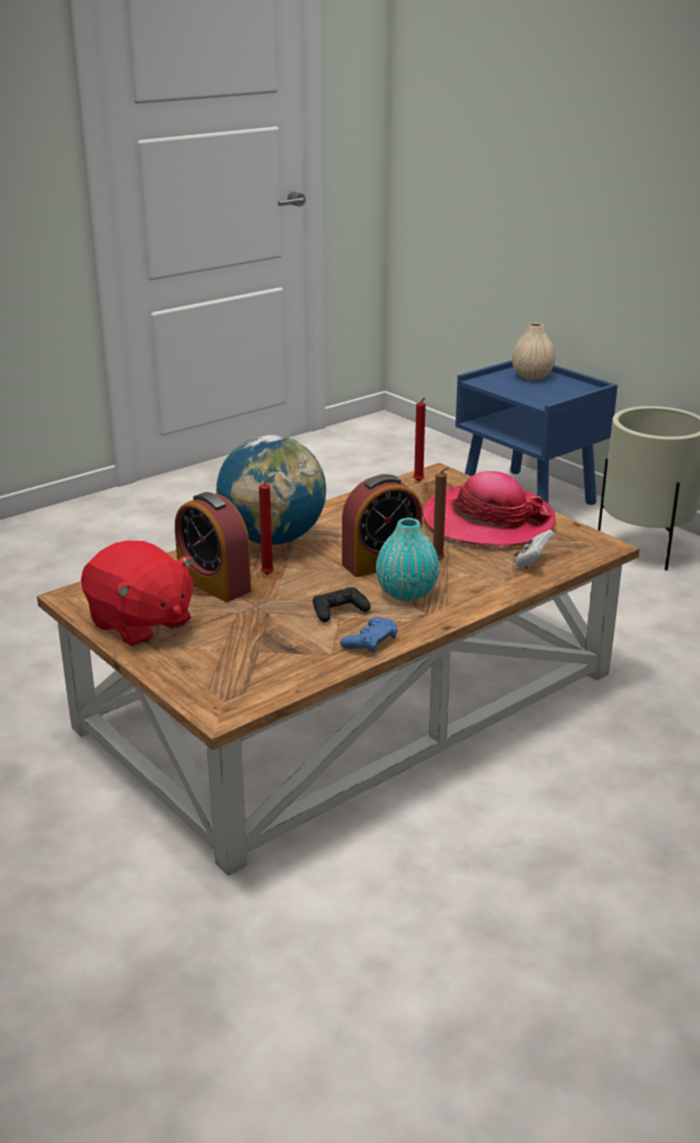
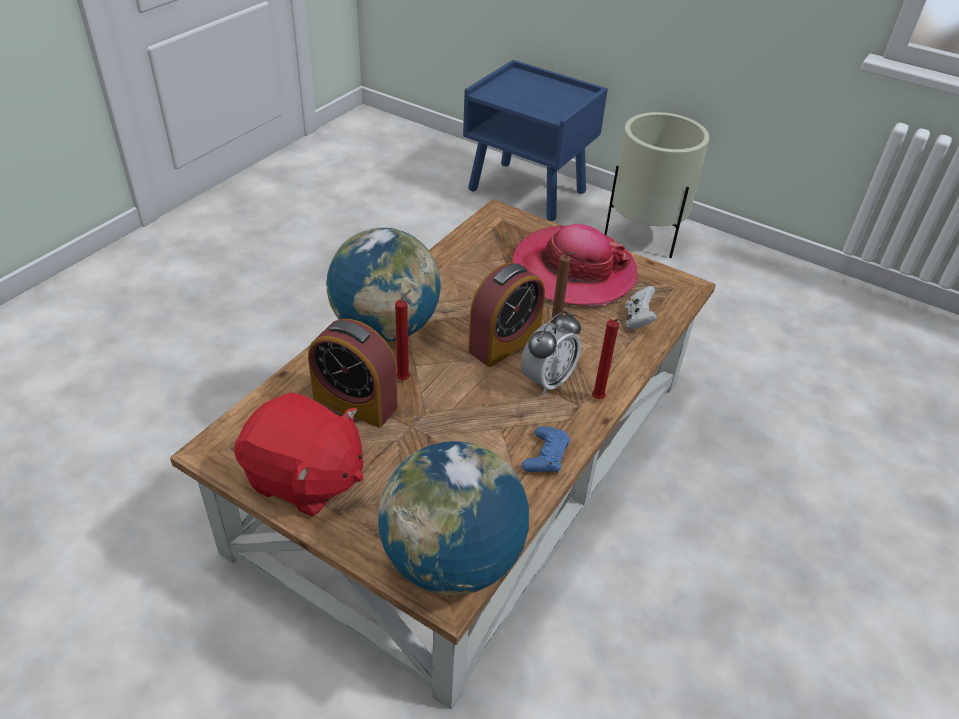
camera: 20 degrees left, 15 degrees up
(238, 692) = (452, 560): none -> globe
(339, 611) = (496, 418): black game controller -> none
(407, 593) = (547, 380): turquoise vase -> alarm clock
(419, 482) = (487, 228): red candle -> red candle (599, 400)
(532, 376) = (527, 83): beige vase -> none

